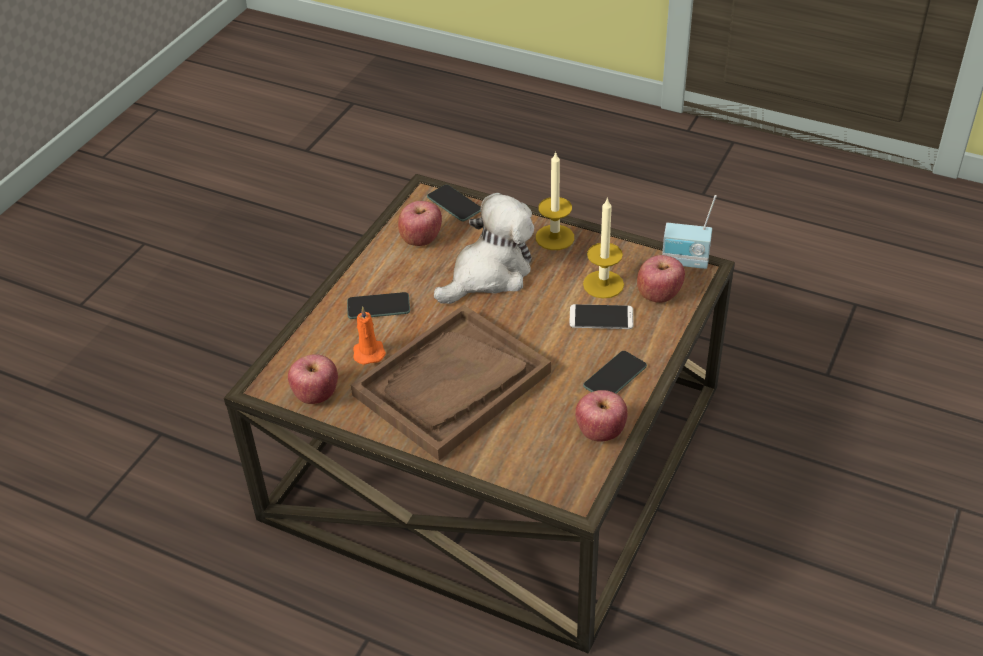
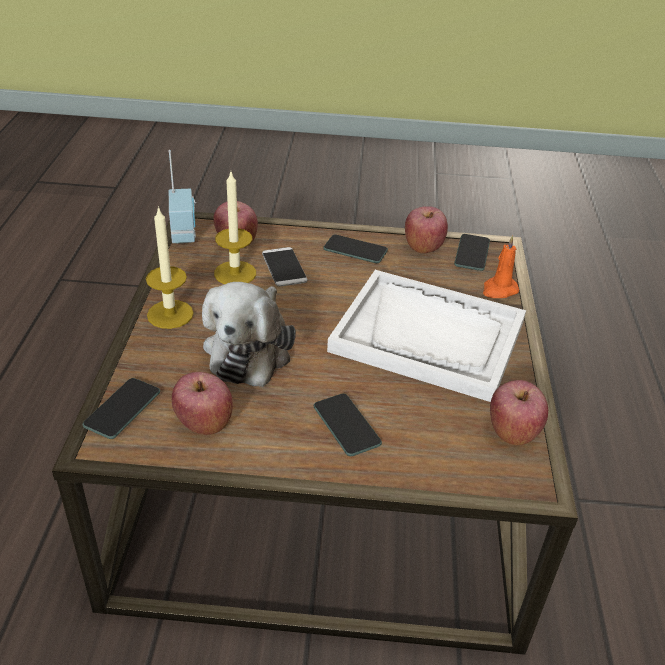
camera: 115 degrees left, 5 degrees down
(368, 352) = (422, 411): orange candle -> orange candle (499, 290)
(452, 384) = (428, 337): brown tray -> white tray
(489, 274) = (250, 349): plush toy -> plush toy turned 105 degrees counterclockwise
(573, 469) = (472, 253): none -> phone

